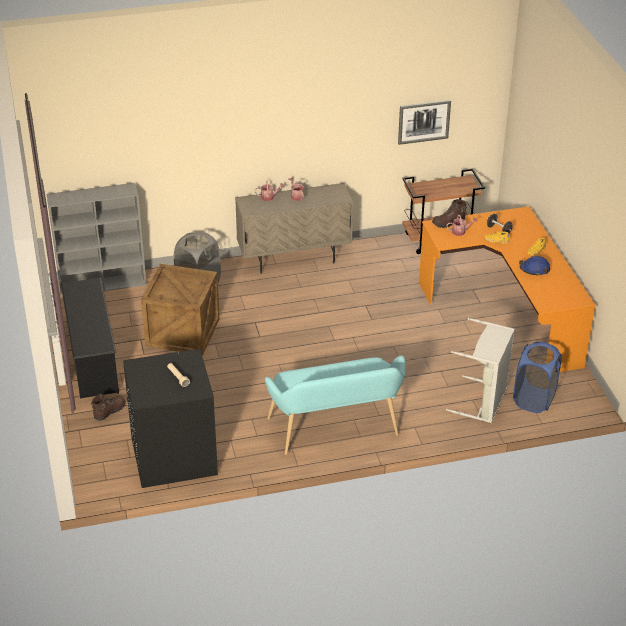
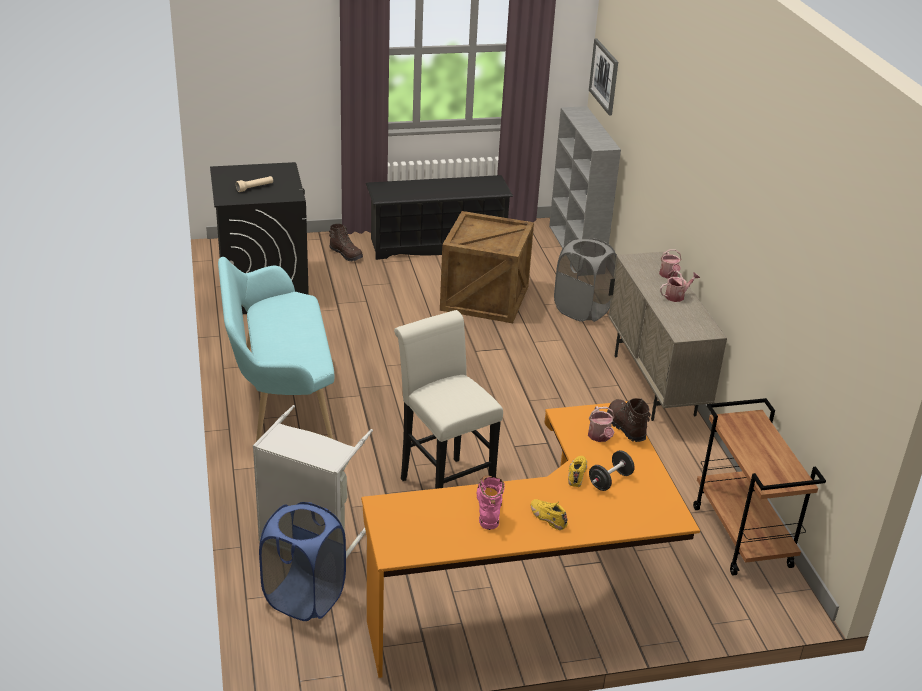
camera: 90 degrees right, 5 degrees down
(416, 348) = (443, 483): none -> white stool
(424, 121) = (808, 329): picture -> picture (604, 76)
(534, 269) = (489, 507): blue hard hat -> pink boot

